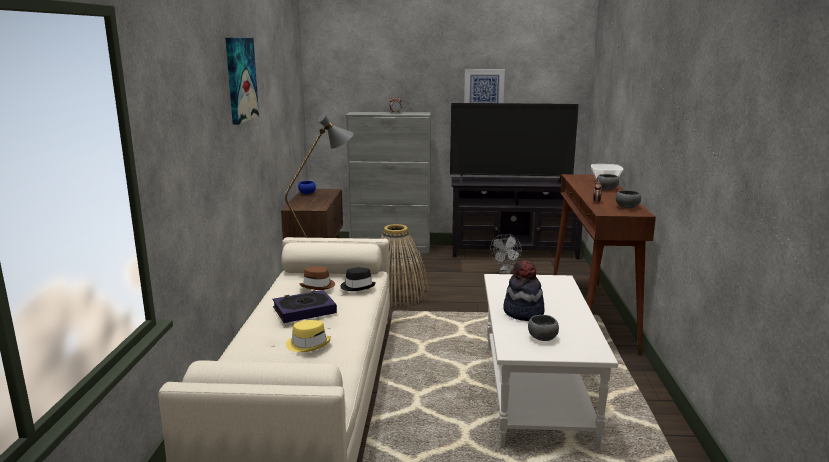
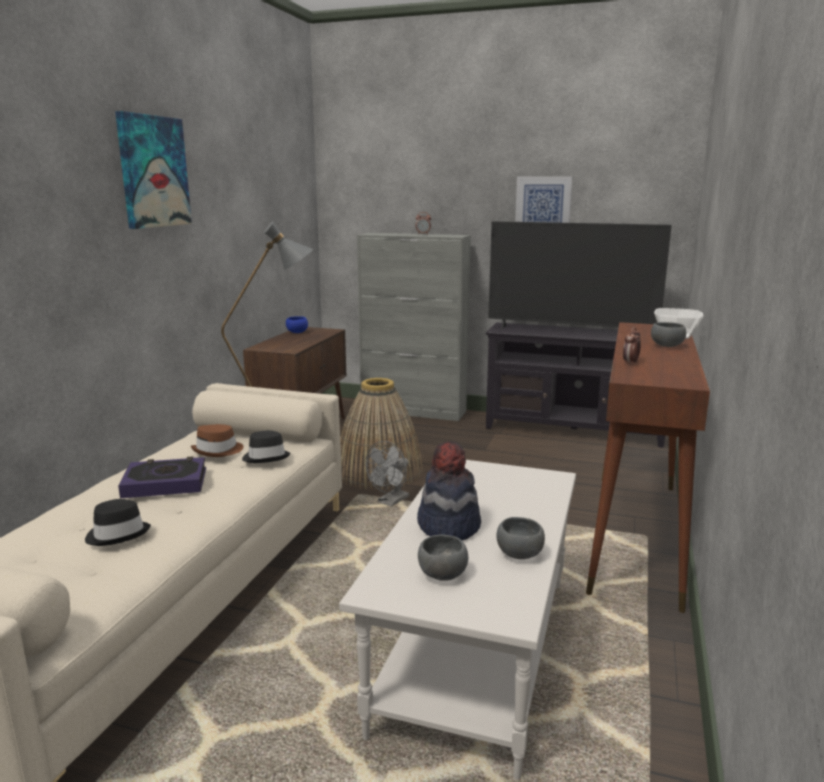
camera: 15 degrees right, 0 degrees up
(308, 344) = (118, 534): yellow hat -> black hat
(505, 272) = (545, 456): grey fan -> grey fan (390, 502)
(627, 208) = (672, 374): grey bowl -> grey bowl (518, 555)

